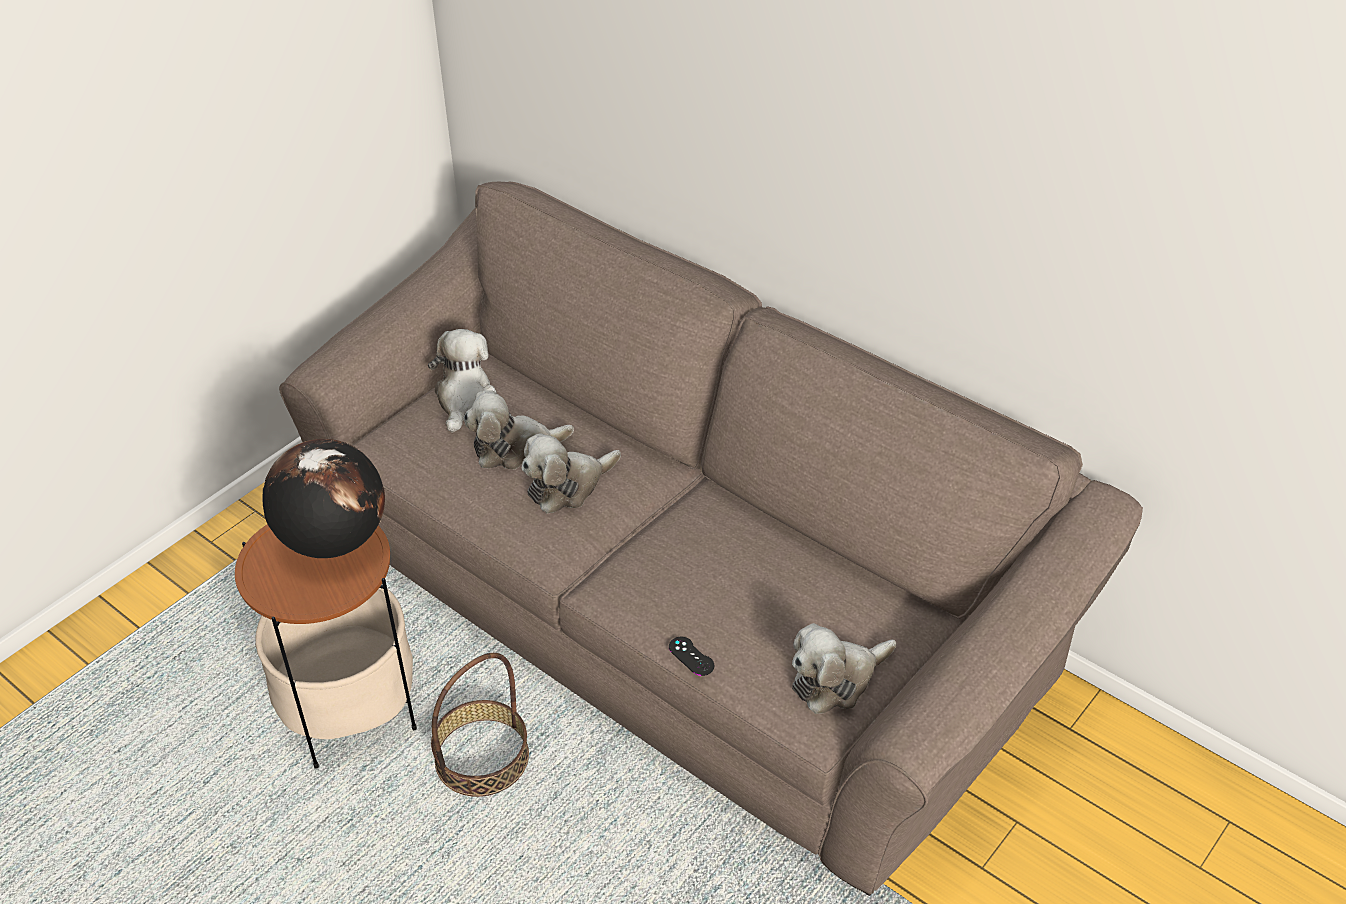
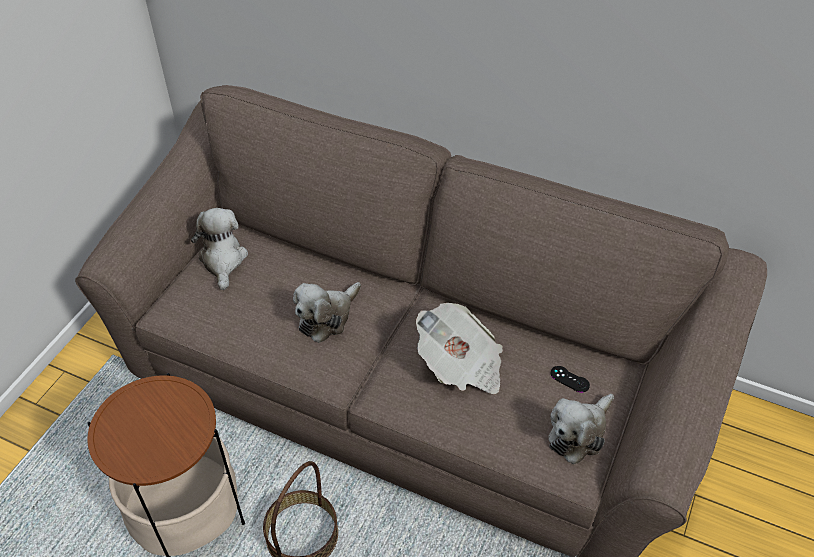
camera: 15 degrees left, 5 degrees up
(333, 540) = (163, 405): globe -> none
(514, 448) = (276, 294): plush toy -> none
(691, 656) = (466, 437): black game controller -> black game controller (569, 379)
(714, 572) = (460, 365): none -> newspaper

